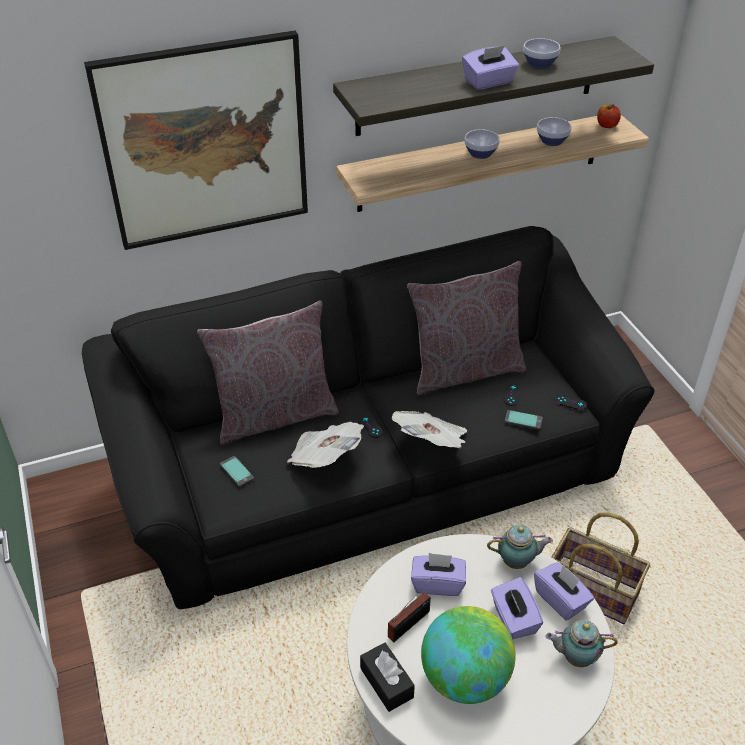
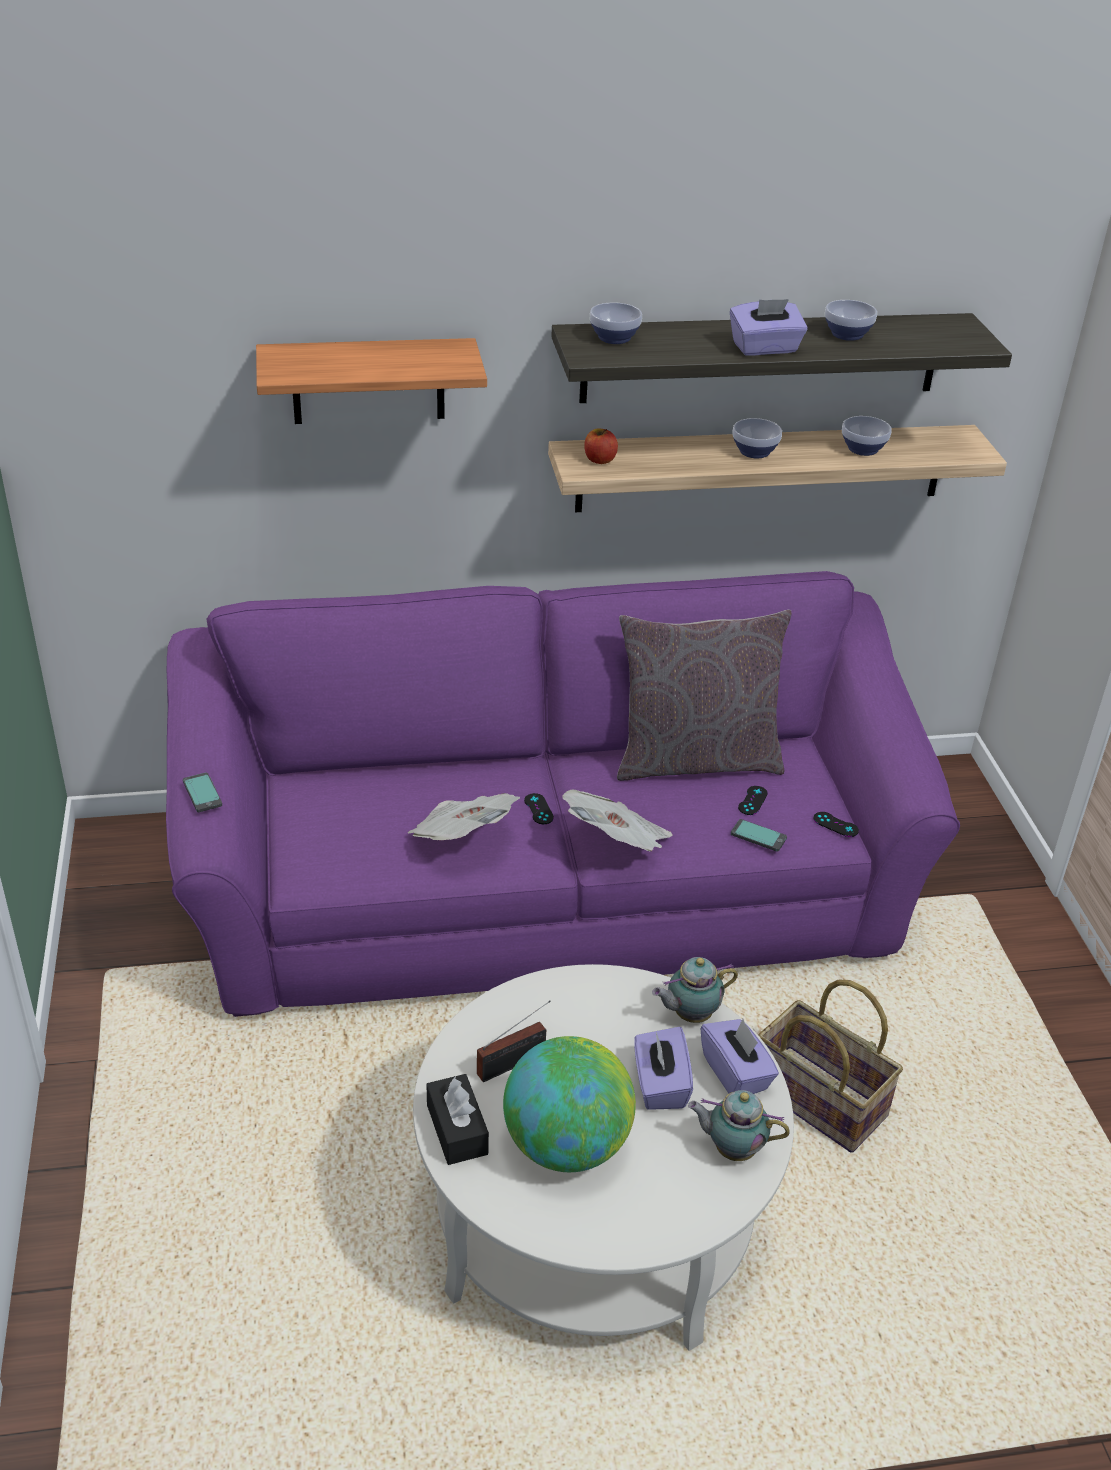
camera: 10 degrees right, 5 degrees down
(205, 142) = (368, 381): picture -> shelf
(237, 472) = (337, 835): phone -> phone (202, 793)
(275, 415) = (411, 774): grey pillow -> none
(372, 469) = (548, 886): black sofa -> purple sofa
(381, 88) = (614, 337): none -> bowl
(437, 583) = (568, 1021): purple tissue box -> none
(517, 562) = (690, 1015): teapot -> teapot turned 150 degrees clockwise
(606, 125) = (951, 439): apple -> apple (599, 460)

